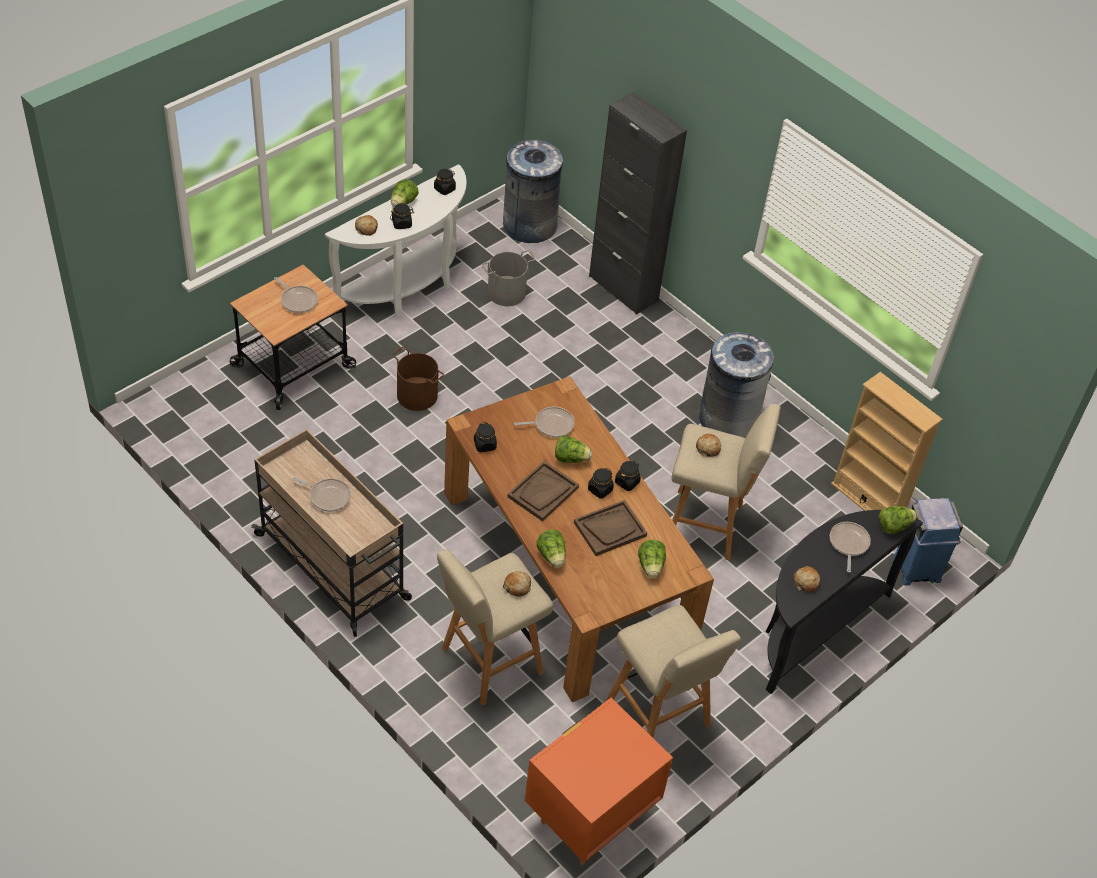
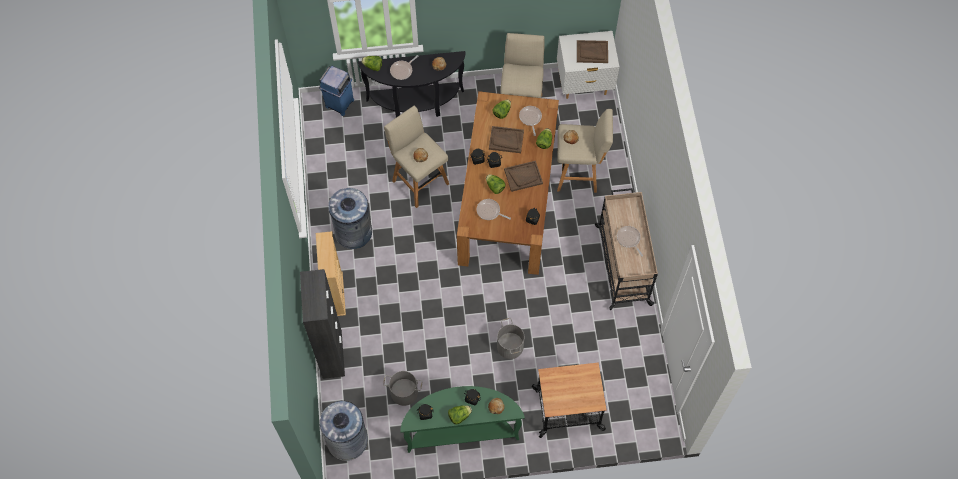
camera: 140 degrees left, 15 degrees up
(298, 300) = (565, 388): frying pan -> frying pan (530, 118)
(407, 288) = (461, 431): white console table -> green console table
(416, 395) = (510, 346): brown bucket -> grey bucket
(590, 818) = (584, 84): orange nightstand -> white nightstand
(594, 758) = (592, 52): none -> brown tray
(867, 500) = (327, 148): beige bookcase -> beige bookcase (336, 294)

